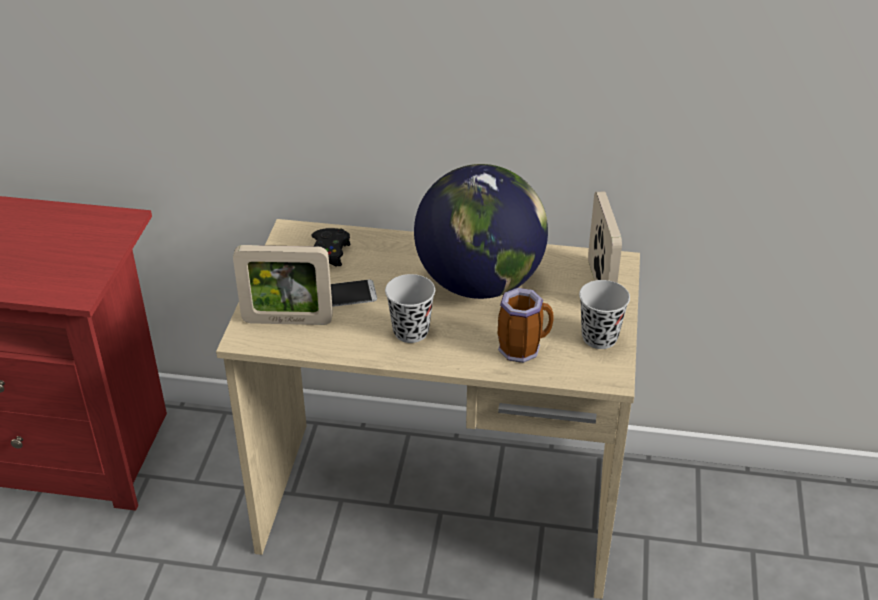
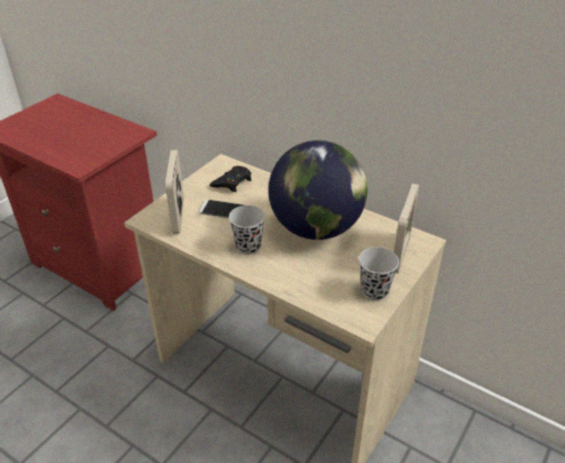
camera: 25 degrees right, 0 degrees up
(287, 321) = (178, 216): picture frame -> picture frame turned 60 degrees clockwise
(522, 348) = (314, 281): mug -> none

